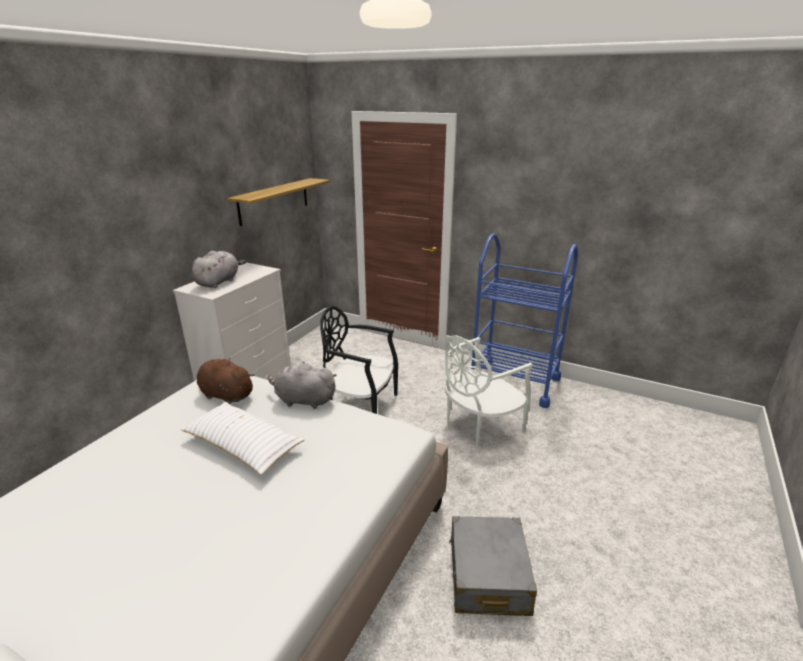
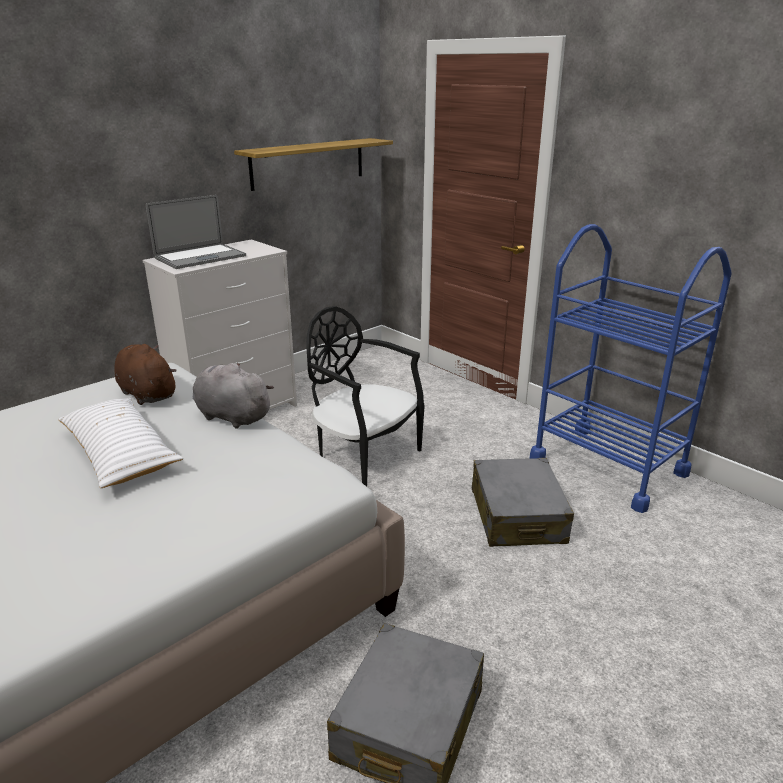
camera: 20 degrees right, 0 degrees up
(219, 282) = (200, 257): grey plush toy -> laptop
(479, 426) = (517, 516): white chair -> grey suitcase

